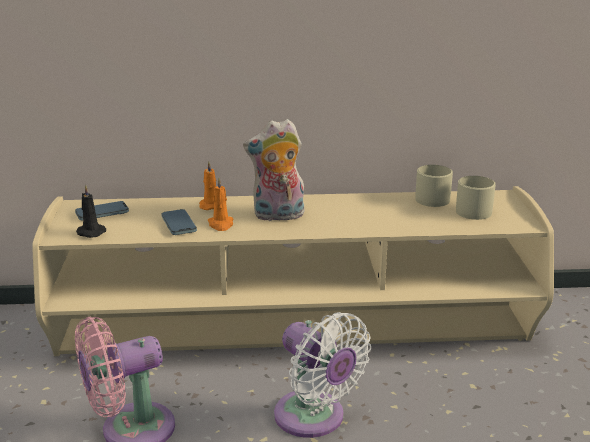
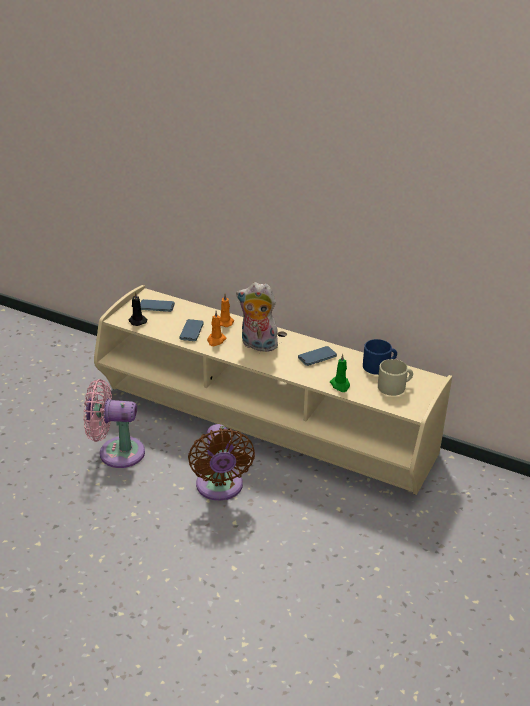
camera: 30 degrees right, 10 degrees up
(314, 419) = (220, 488): white fan -> brown fan
(360, 209) = (317, 357): none -> phone
(420, 225) = (340, 385): none -> green candle
(435, 198) = (379, 366): beige mug -> blue mug

